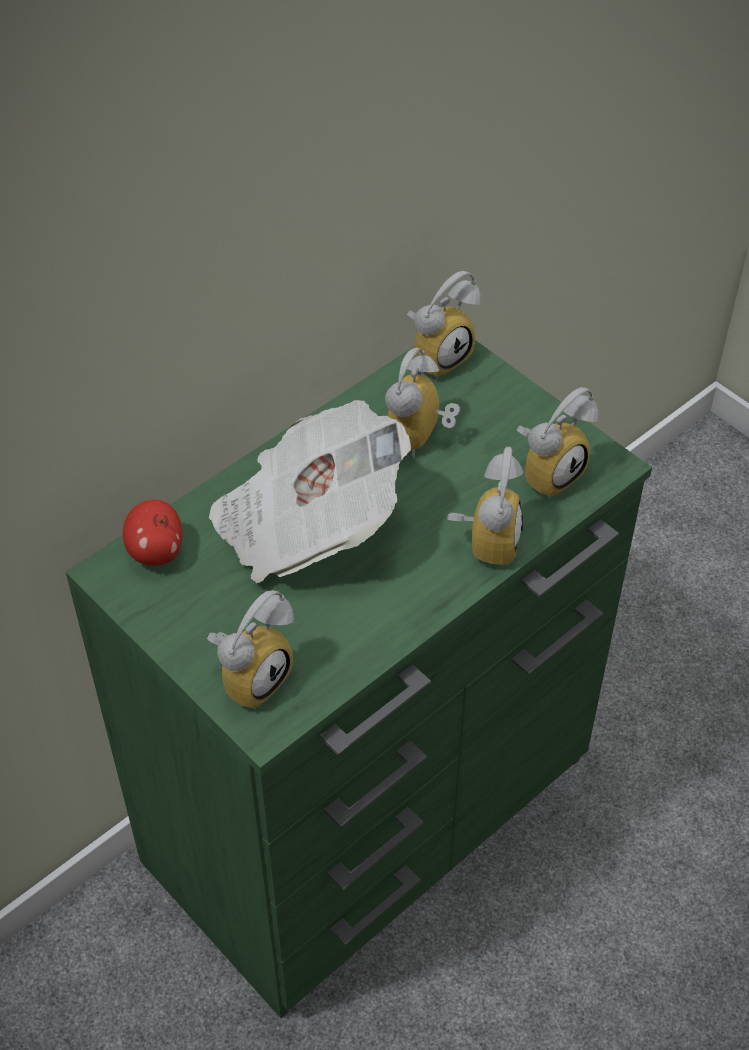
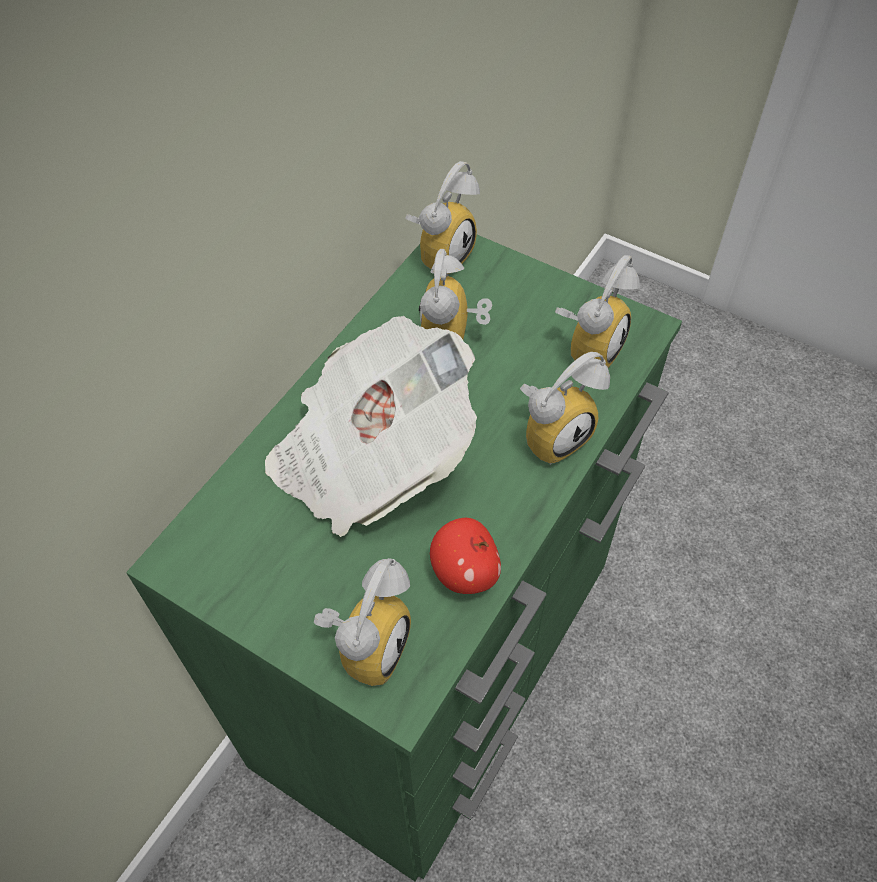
camera: 15 degrees left, 5 degrees up
(156, 552) = (220, 526): apple -> apple (465, 572)
(484, 541) = (553, 433): alarm clock -> alarm clock turned 60 degrees clockwise

